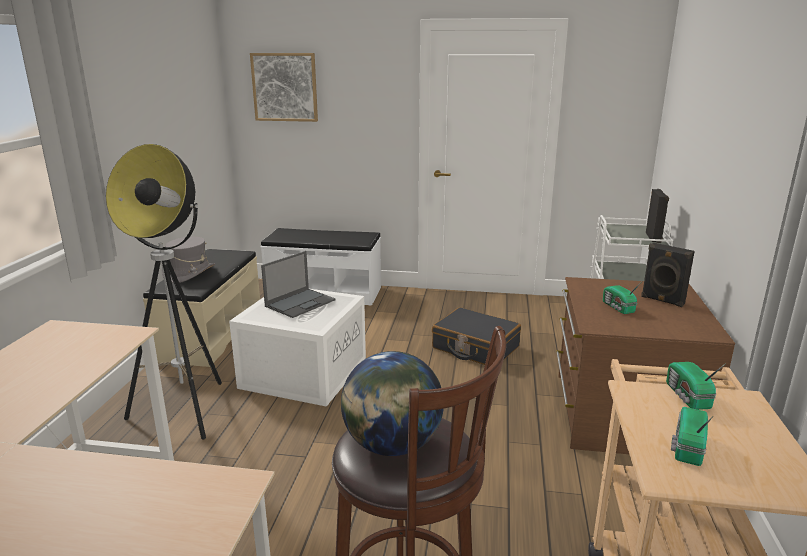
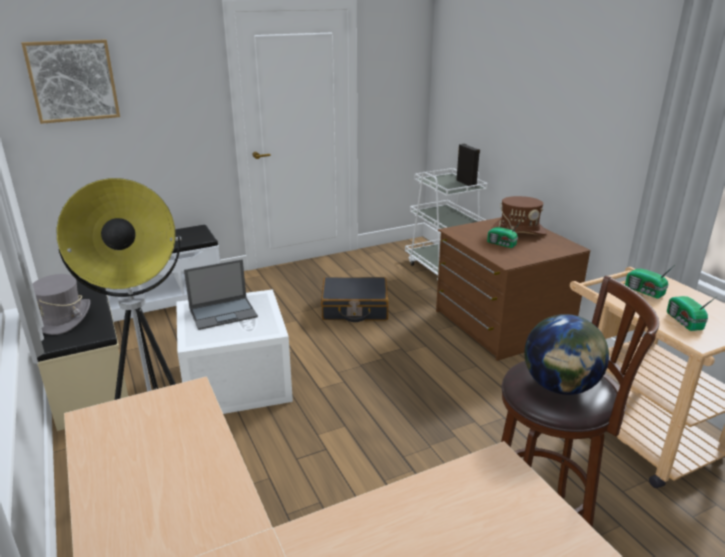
camera: 35 degrees left, 5 degrees up
(301, 303) = (224, 313): laptop -> laptop turned 60 degrees clockwise
(662, 300) = (518, 231): black speaker -> brown hat

